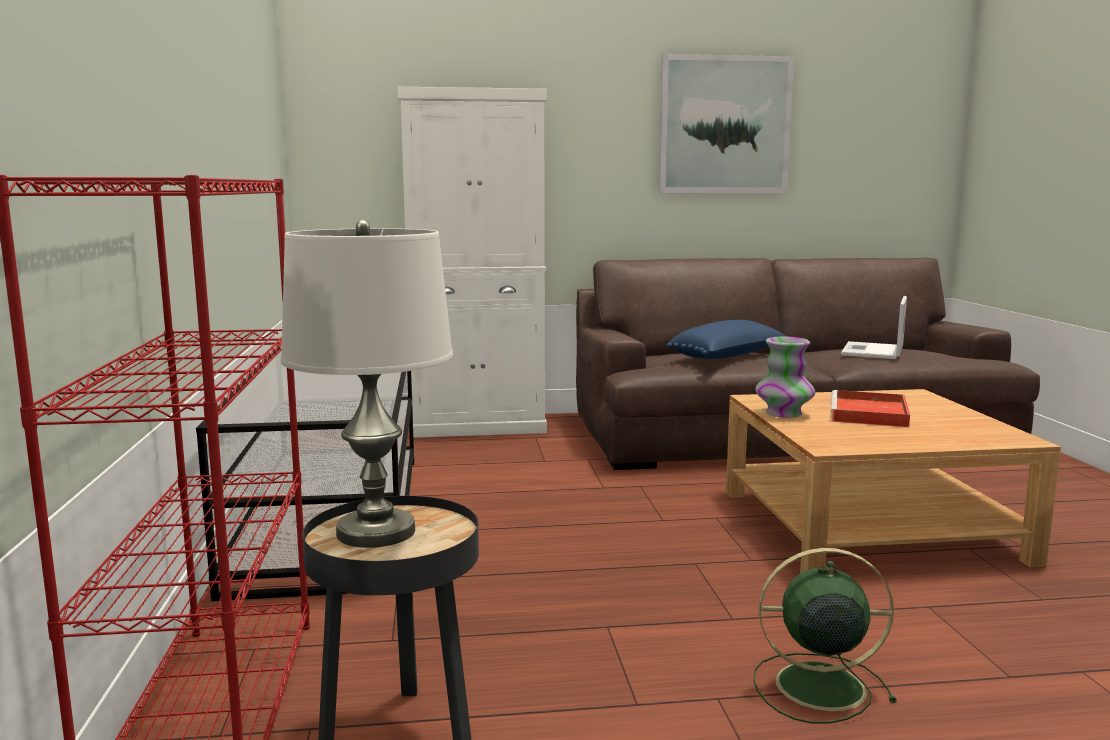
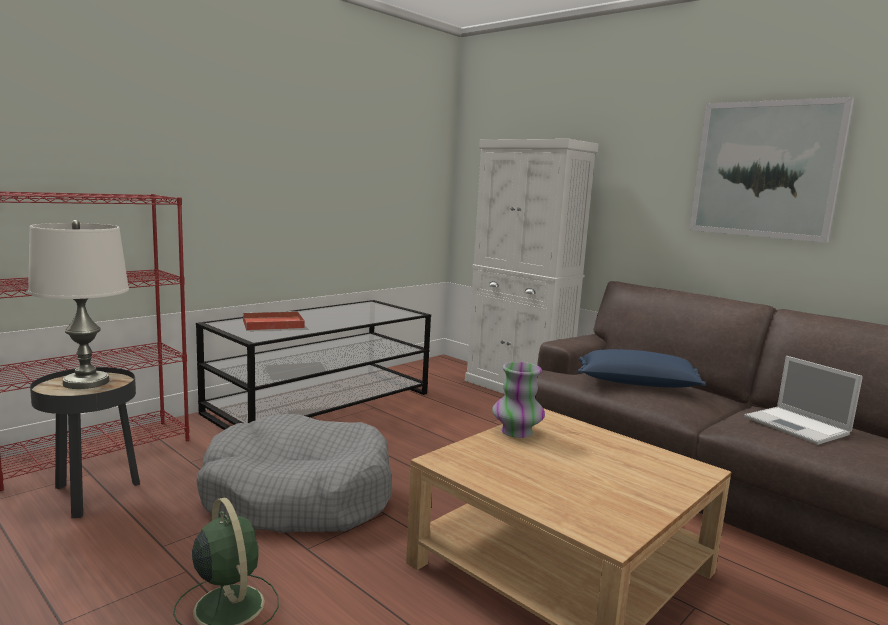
camera: 50 degrees right, 0 degrees up
(598, 594) = (298, 496): none -> grey dog bed
(869, 414) = (578, 461): red tray -> red tray (271, 324)
(873, 352) = (798, 426): laptop -> laptop turned 105 degrees counterclockwise

